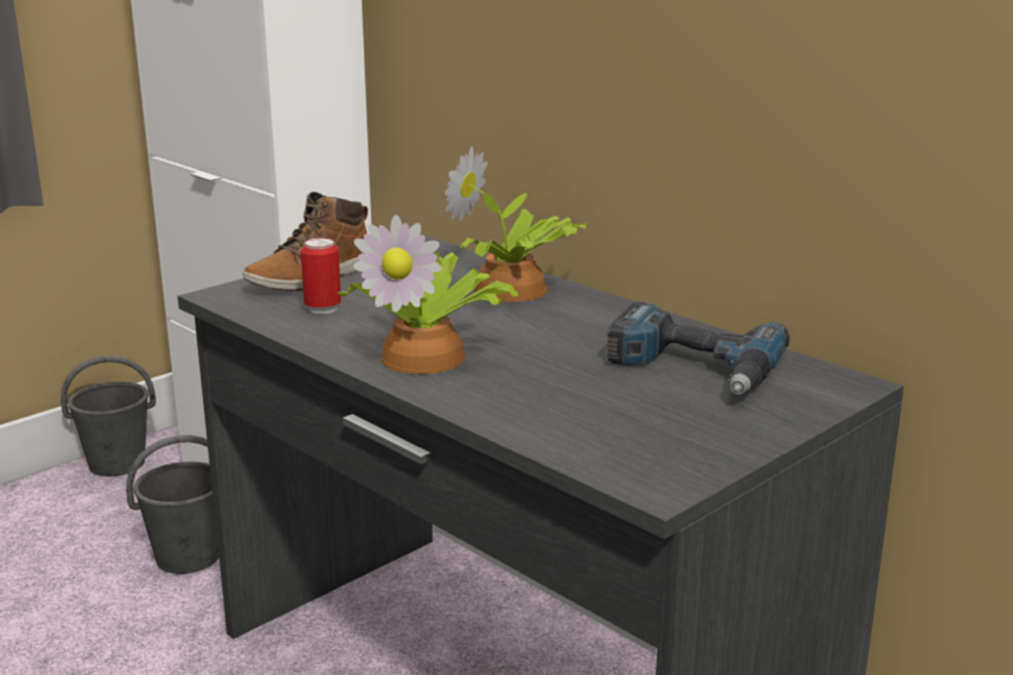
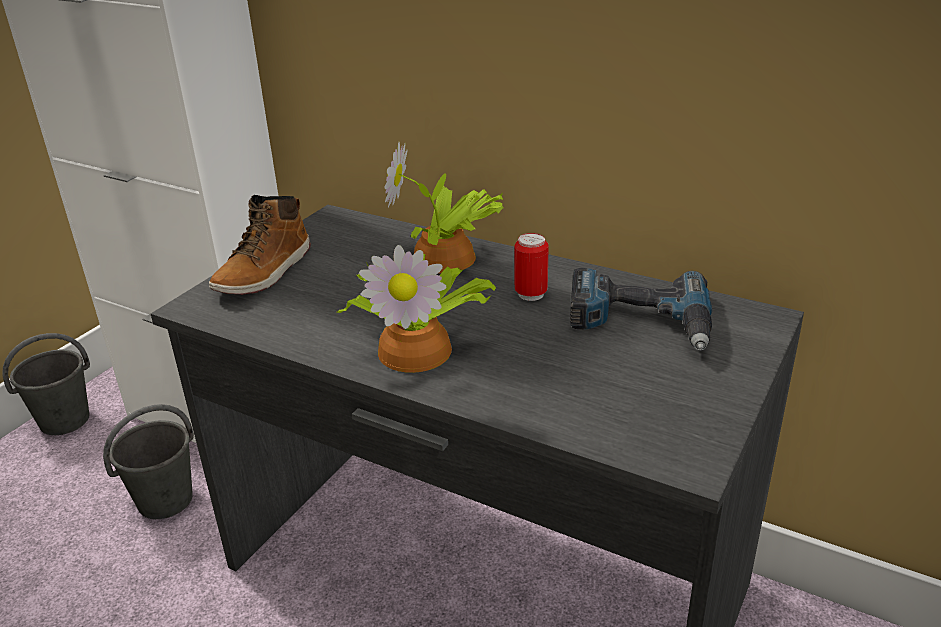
camera: 15 degrees left, 10 degrees up
(323, 309) = (295, 307): can -> can (531, 294)

